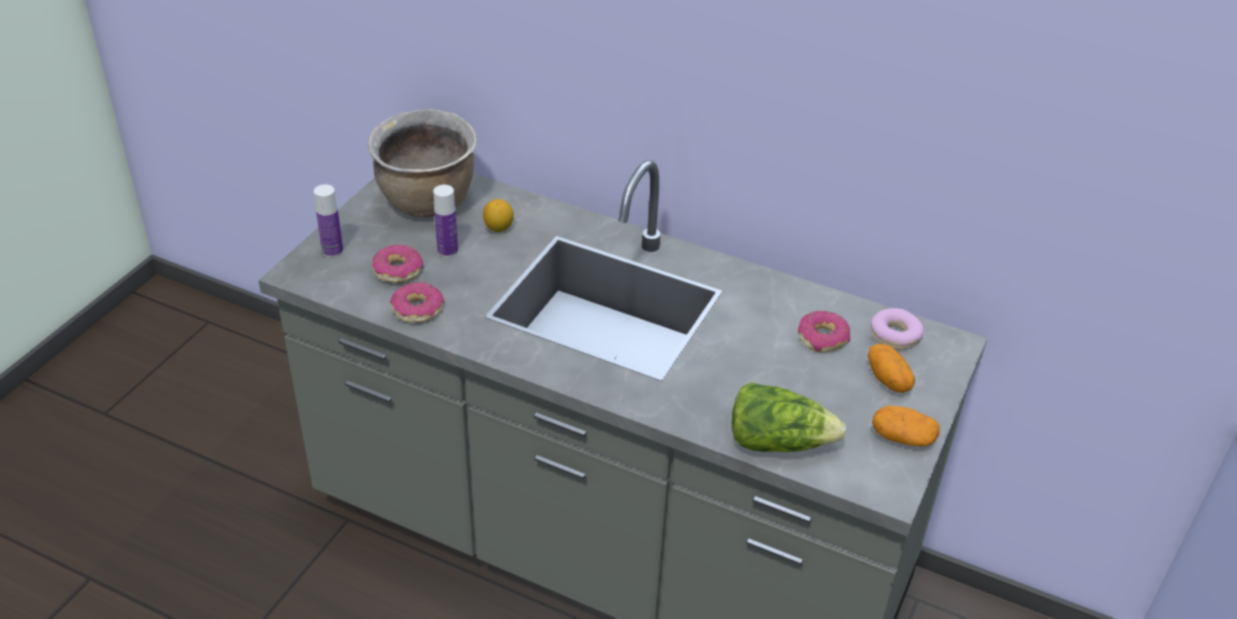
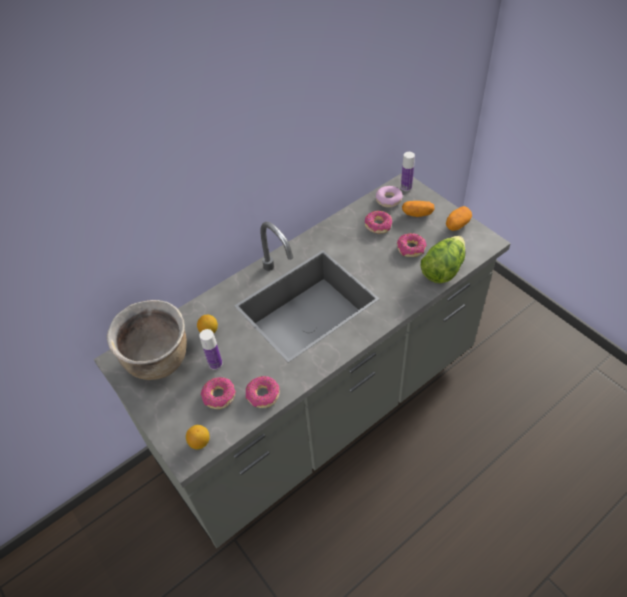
camera: 60 degrees left, 10 degrees up
(321, 277) = (200, 442): none -> lemon
(332, 251) = (176, 429): bottle -> bottle (406, 187)
(797, 391) = (411, 249): none -> donut

